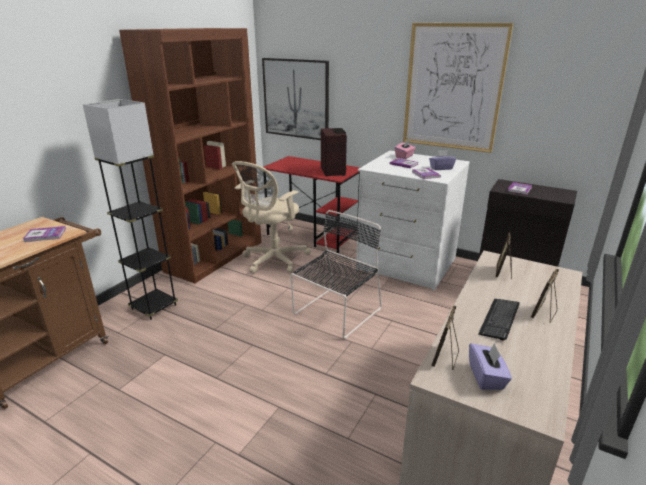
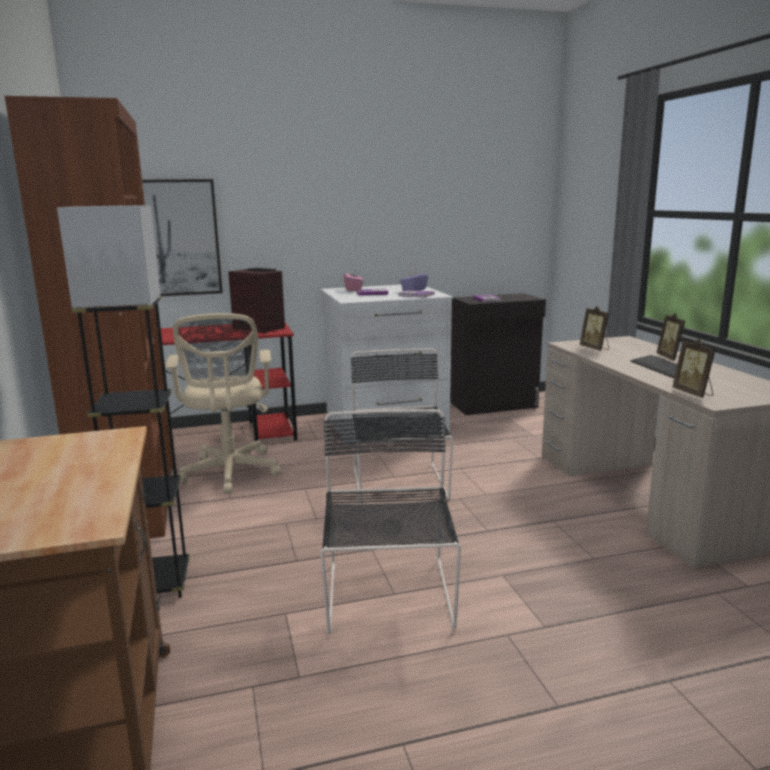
camera: 45 degrees left, 10 degrees down
(45, 235) = (90, 448): book -> none
(209, 378) = (389, 598): none -> black chair
(453, 88) = (386, 202): picture -> none
(486, 377) = (732, 391): purple tissue box -> none

